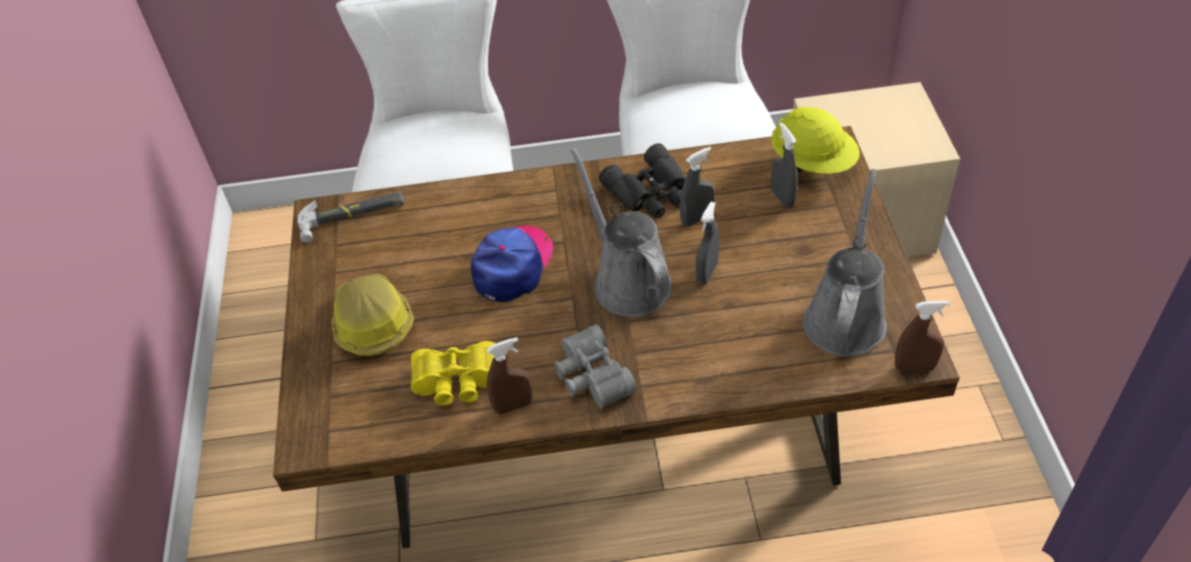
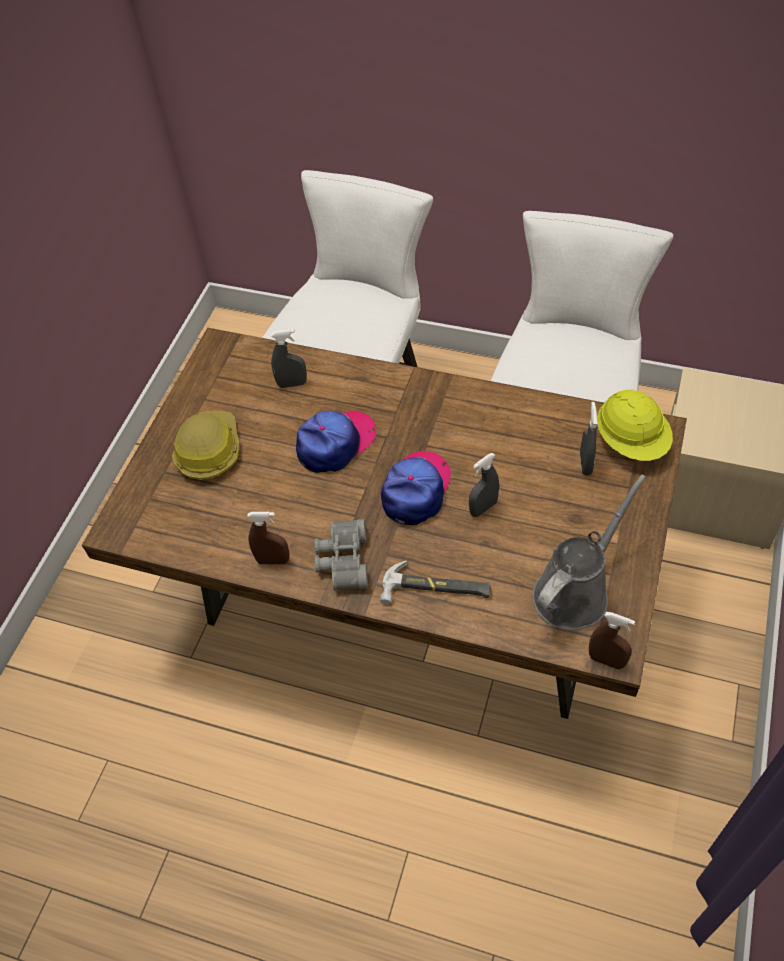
camera: 25 degrees right, 5 degrees up
(352, 215) = (241, 356): hammer -> hammer (436, 589)
(458, 384) = (243, 526): yellow binoculars -> none
(627, 280) = (416, 490): grey watering can -> cap
(651, 192) = (479, 419): black binoculars -> none
(697, 219) = (503, 456): grey spray bottle -> grey spray bottle (292, 384)

